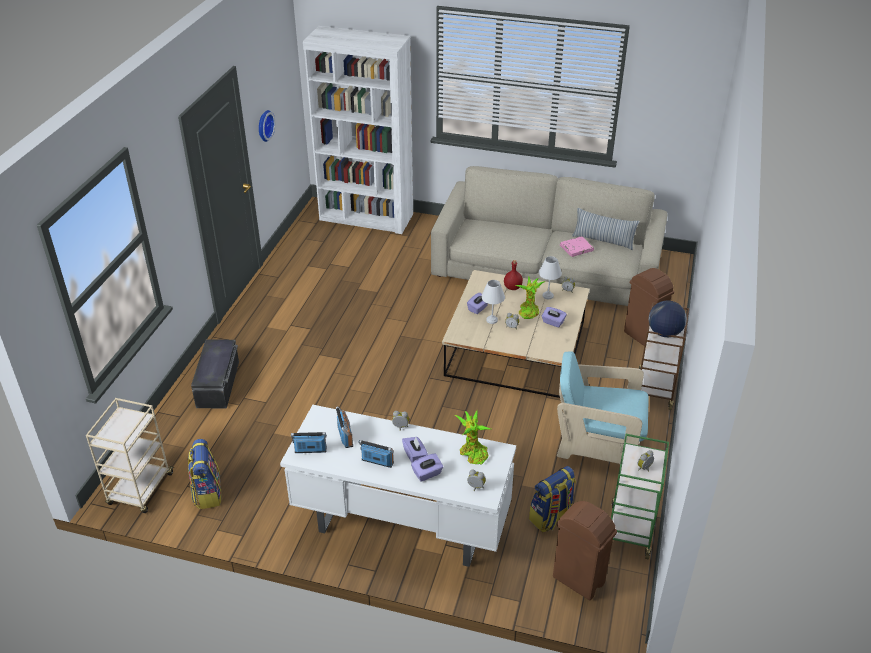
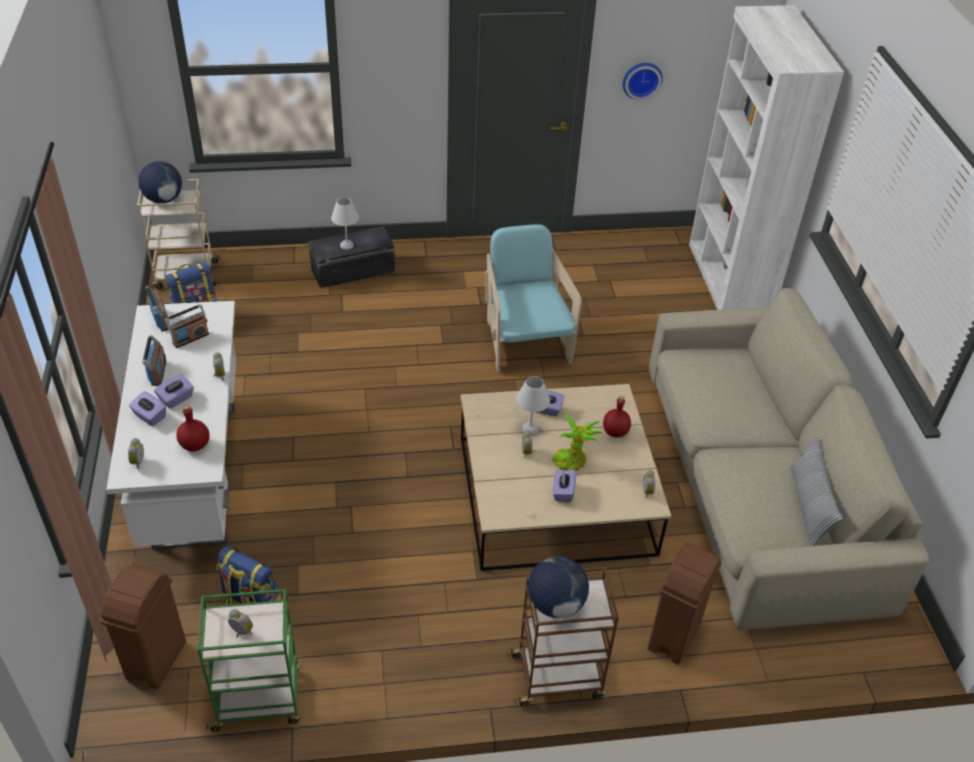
camera: 65 degrees right, 5 degrees up
(114, 432) = (163, 199): none -> globe
(472, 453) = (194, 445): potted plant -> red bottle
(547, 296) = (620, 473): white table lamp -> white table lamp (346, 245)
(576, 248) = (753, 476): pink book -> none
(597, 442) = (409, 628): turquoise armchair -> turquoise armchair (525, 342)

